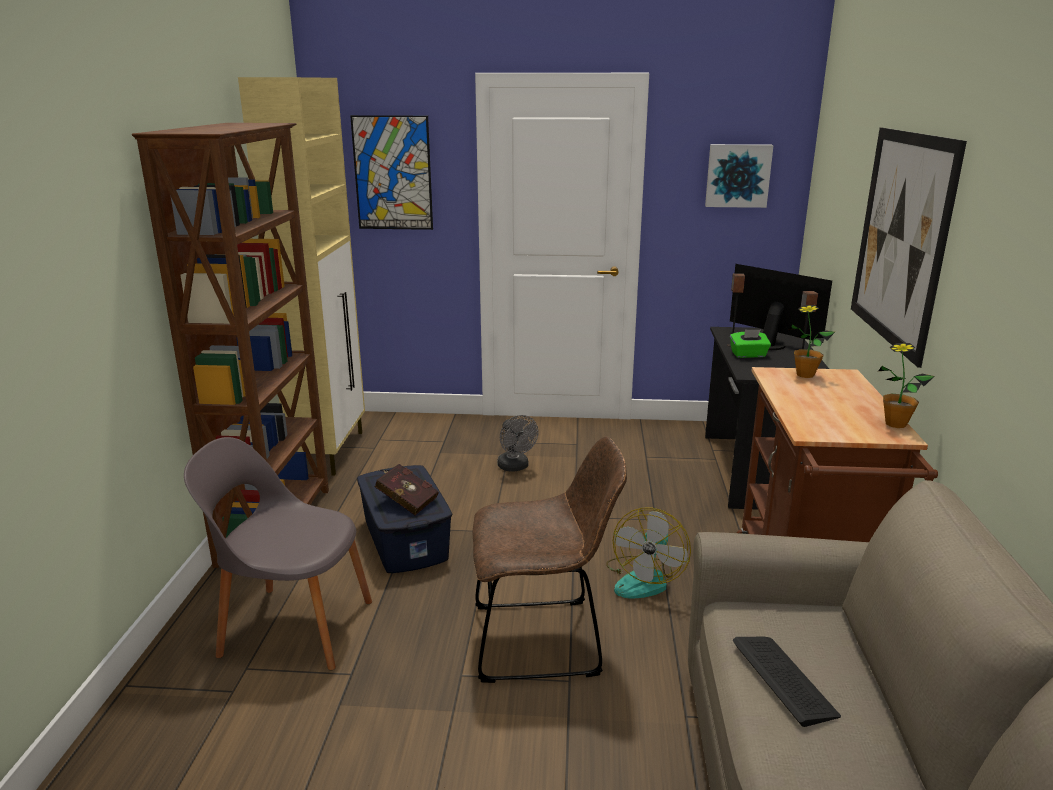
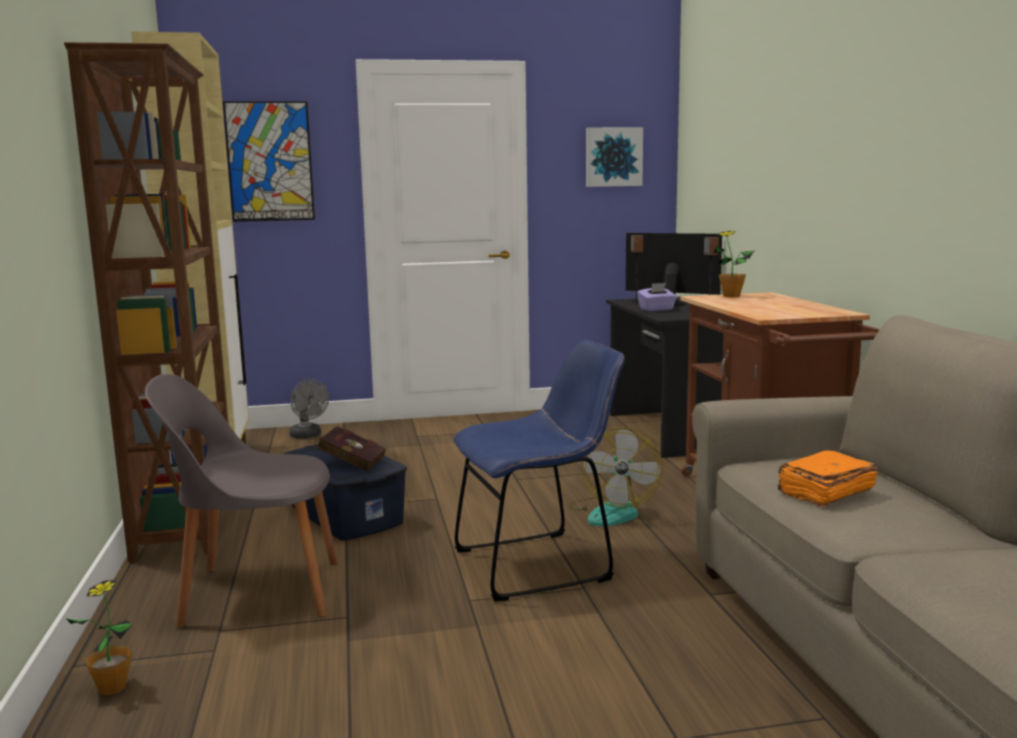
camera: 15 degrees left, 10 degrees down
(515, 467) = (433, 453): grey fan -> grey fan (308, 436)
(544, 639) = (540, 564): brown chair -> blue chair
(748, 355) = (656, 309): green tissue box -> purple tissue box
(783, 680) = (824, 493): keyboard -> orange book
(895, 424) = (833, 309): potted plant -> potted plant (112, 687)
(900, 239) = (797, 163): picture -> none

